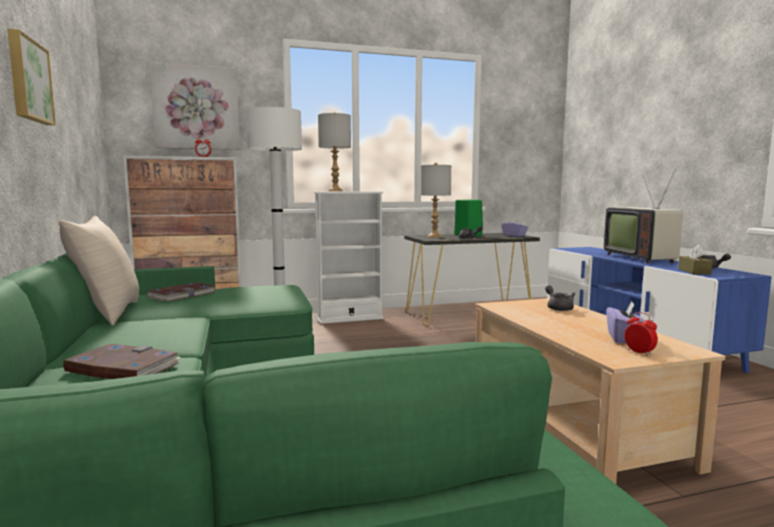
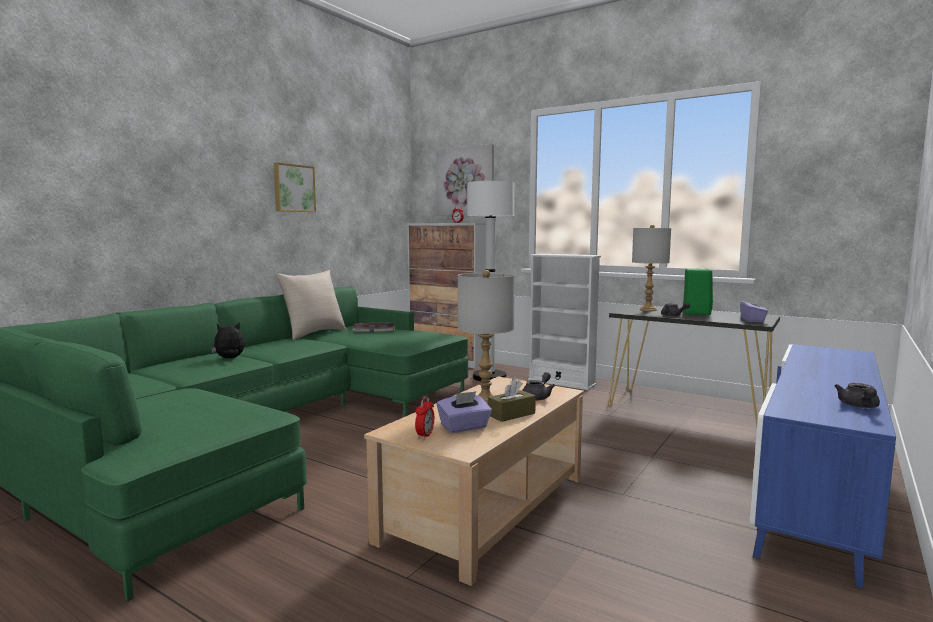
camera: 50 degrees right, 0 degrees up
(122, 368) = (230, 358): book -> plush toy
(335, 191) = (552, 254): grey table lamp -> grey table lamp (486, 401)
(641, 258) = (840, 376): television -> none
(694, 271) = (794, 402): brown tissue box -> brown tissue box (511, 414)

